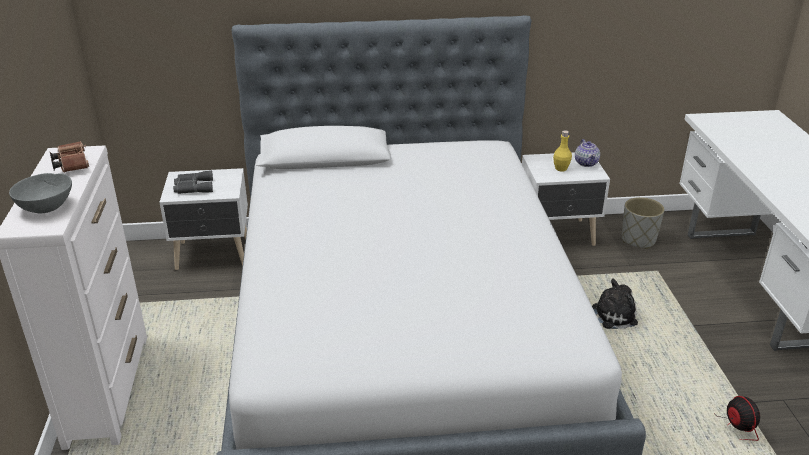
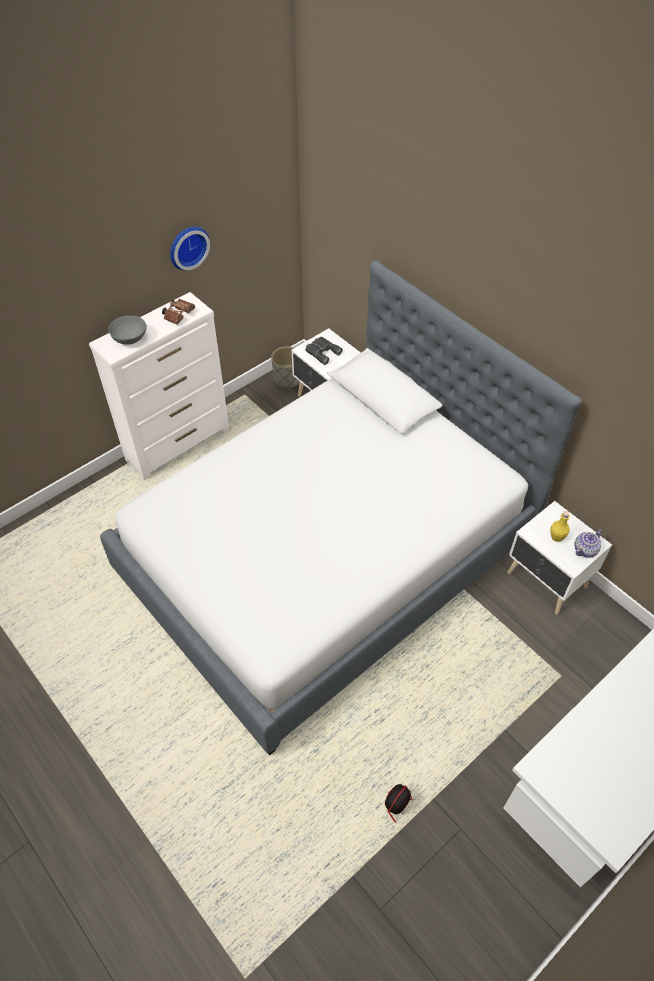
camera: 55 degrees right, 20 degrees up
(26, 80) = (187, 246): none -> wall clock
(610, 315) = (467, 666): plush toy -> none
(638, 240) = (597, 643): grey planter -> grey planter (288, 379)

